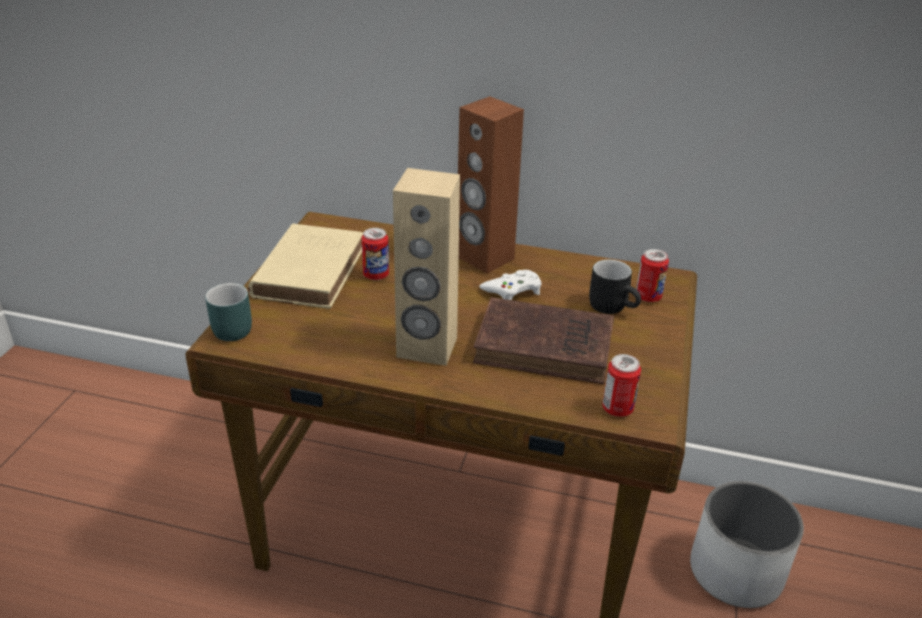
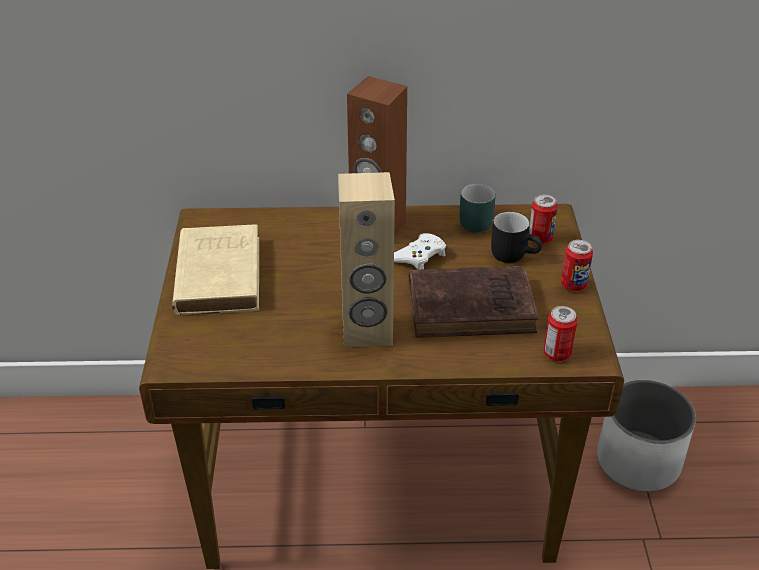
camera: 15 degrees left, 5 degrees up
(230, 327) = (171, 350): turquoise mug -> turquoise mug (471, 221)
(376, 275) = (284, 266): can -> can (573, 285)

